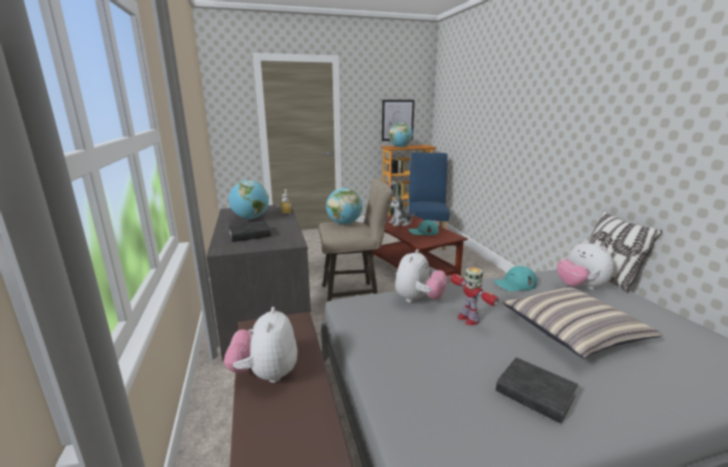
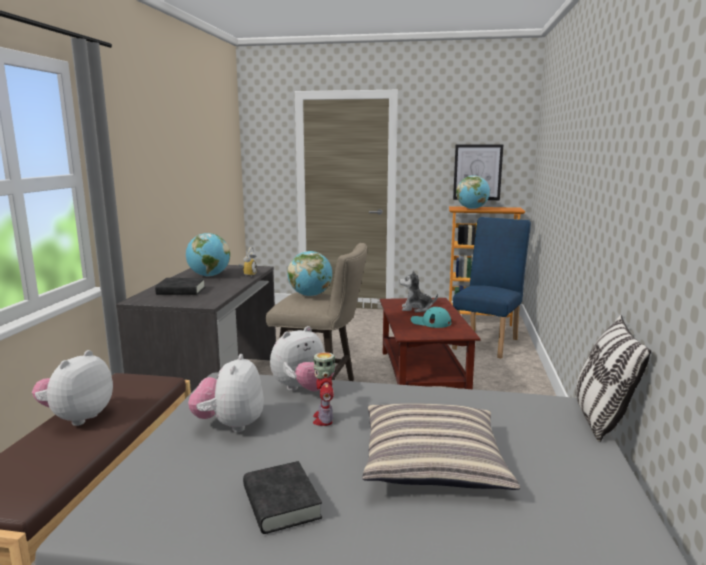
camera: 25 degrees right, 5 degrees down
(515, 284) = (447, 398): turquoise cap -> none
(580, 287) = (536, 420): plush toy -> plush toy (230, 425)

